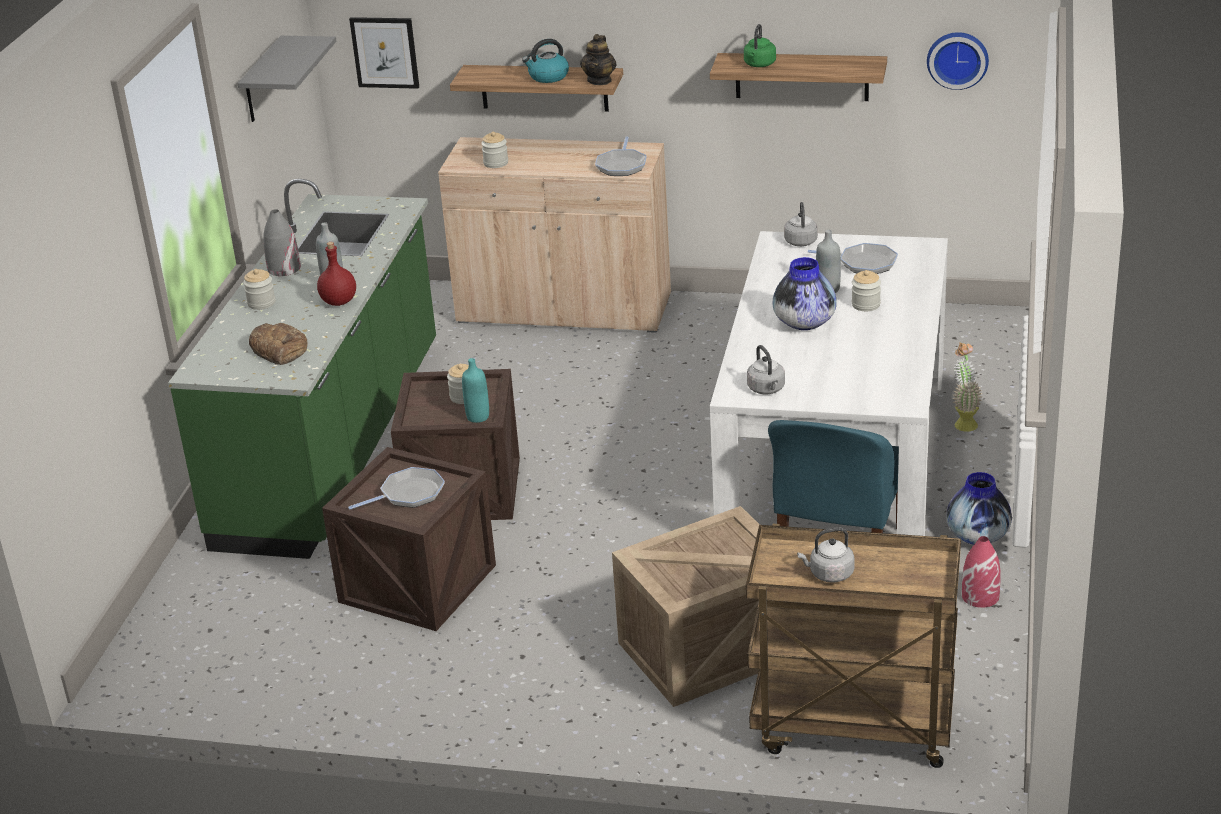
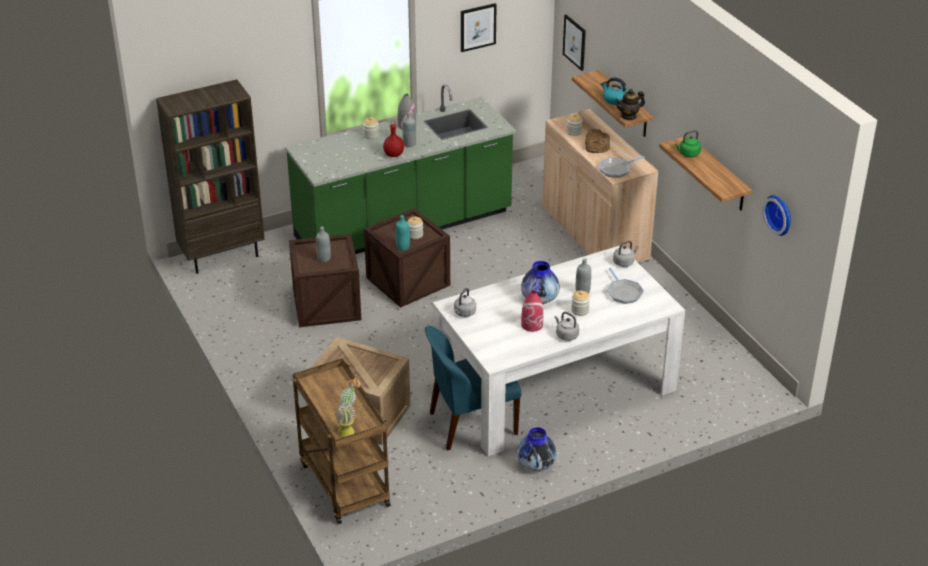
camera: 50 degrees right, 5 degrees up
(152, 642) = (222, 256): none -> brown bookcase
(263, 81) = (478, 27): grey shelf -> picture
(279, 350) = (338, 160): bread -> bread (596, 145)
(409, 494) = (324, 258): frying pan -> grey bottle
(829, 574) = (331, 397): grey kettle -> grey kettle (566, 335)
(964, 422) = (638, 416): potted plant -> potted plant (349, 429)
(980, 596) = (484, 485): red vase -> red vase (532, 325)

